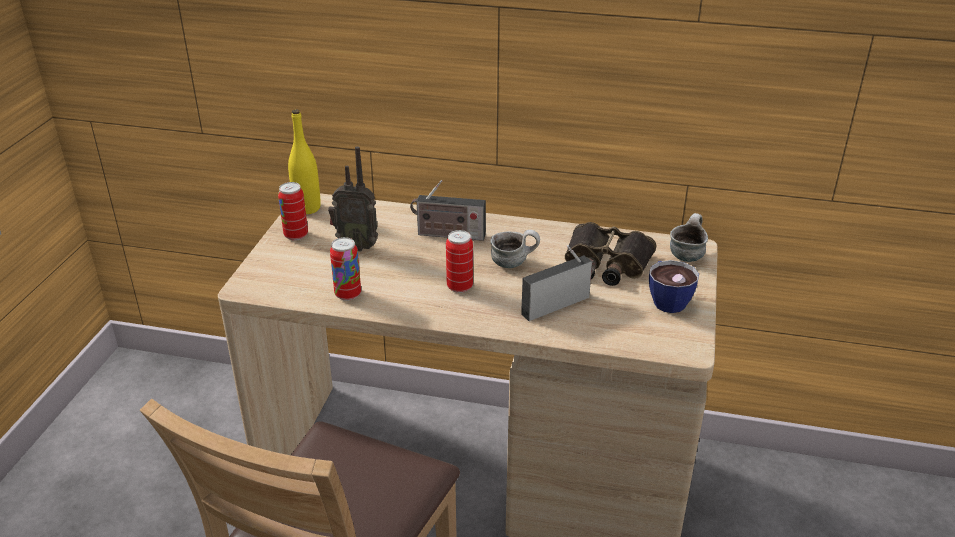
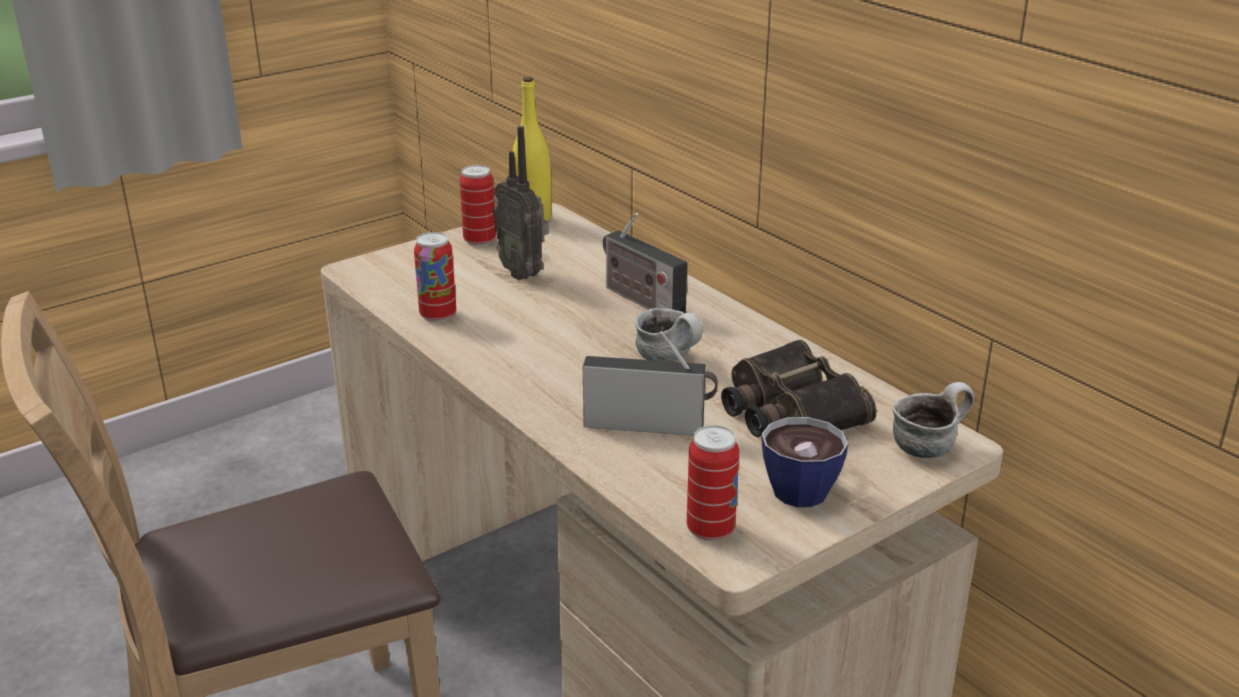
camera: 40 degrees right, 5 degrees down
(459, 287) = (565, 357): can -> can (710, 529)

